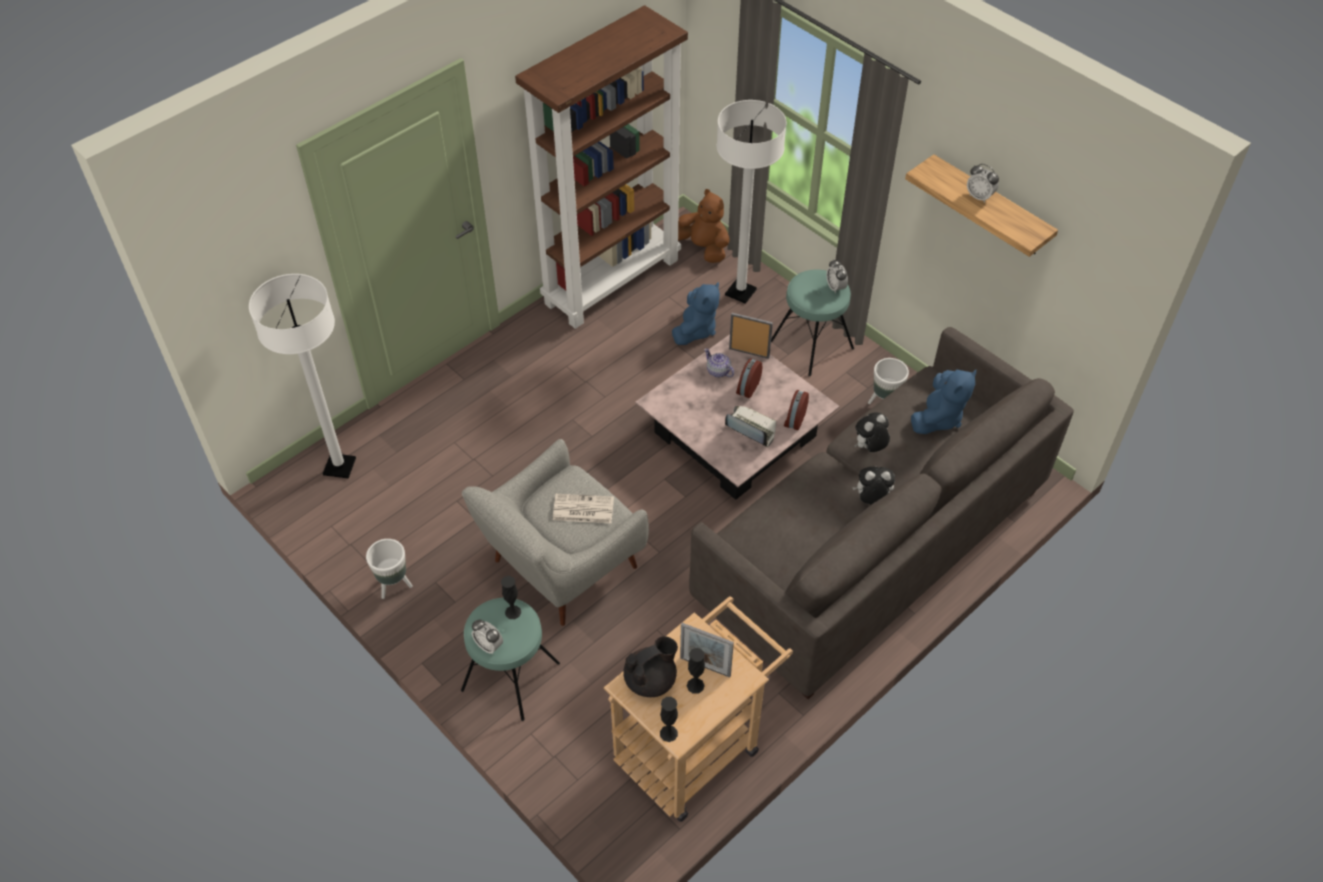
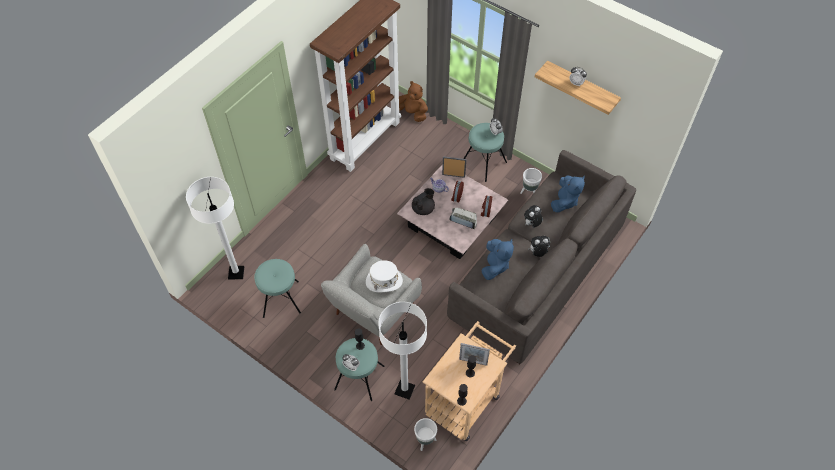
camera: 10 degrees left, 5 degrees up
(394, 585) = (283, 337): white planter -> white planter (425, 441)
(405, 521) = (281, 299): none -> turquoise stool
(582, 509) = (384, 281): newspaper -> white hat
(651, 680) = (446, 373): black teapot -> black teapot (423, 209)
(695, 330) = (418, 163): blue plush toy -> blue plush toy (495, 266)
(740, 292) = (438, 137): white floor lamp -> white floor lamp (404, 390)

